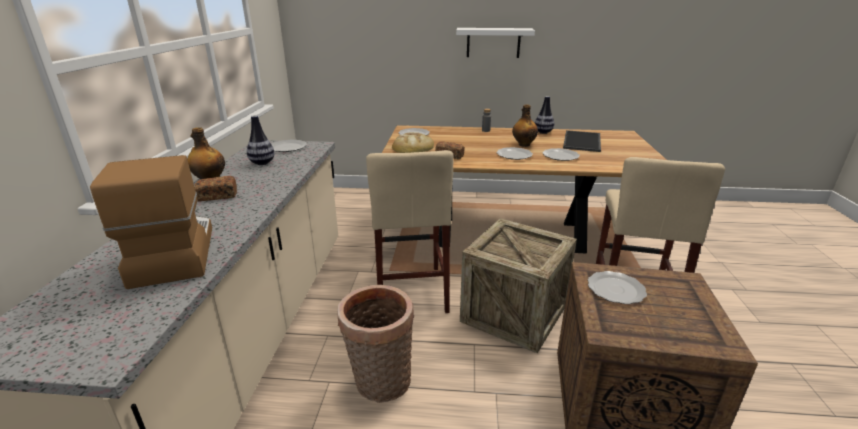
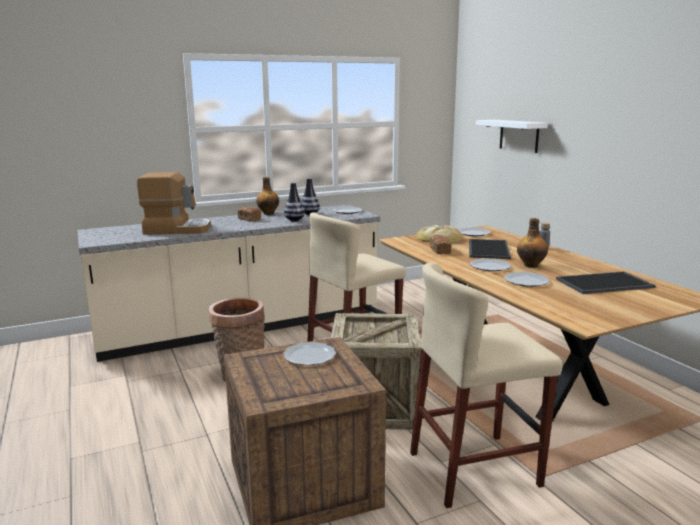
camera: 60 degrees right, 10 degrees down
(172, 254) = (177, 229): coffee machine -> coffee machine turned 45 degrees clockwise
(466, 143) = (487, 249): none -> tray
(493, 42) = (610, 152): white shelf -> white shelf (519, 135)
(543, 132) = (595, 266): vase -> vase (294, 220)

